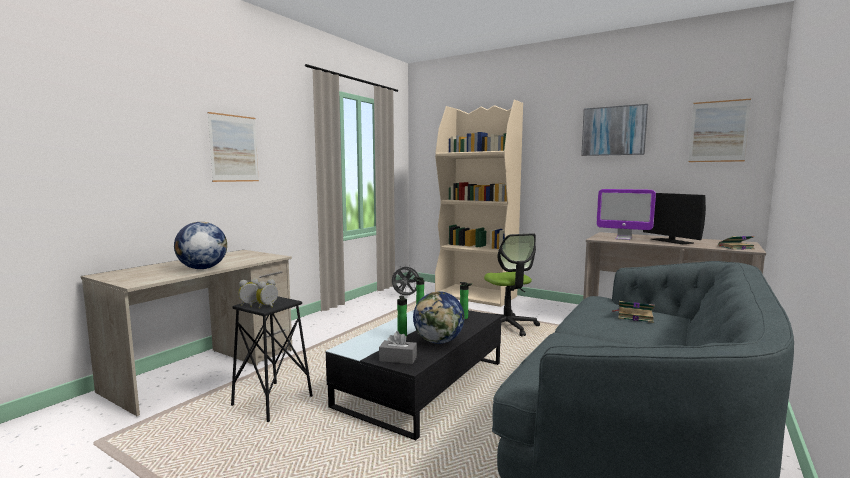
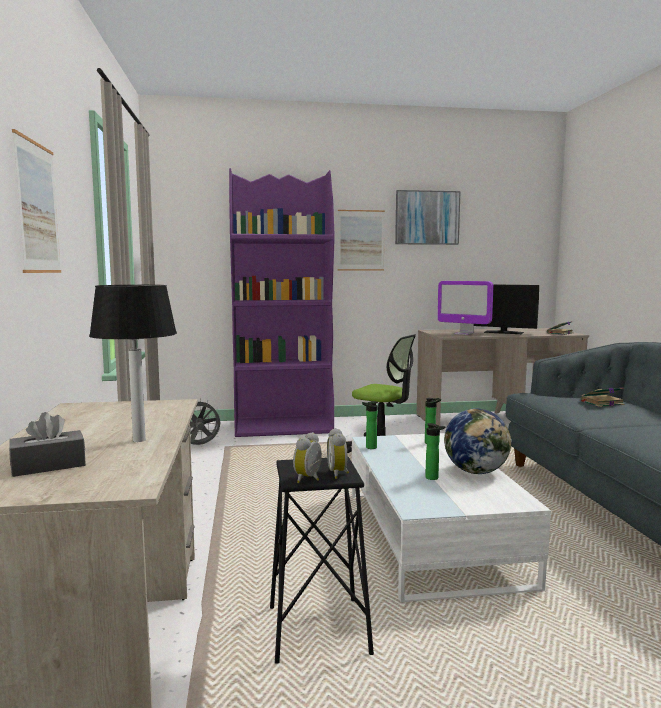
camera: 40 degrees left, 0 degrees up
(202, 268) = (138, 440): globe -> table lamp
(398, 359) = (493, 500): grey tissue box -> grey tissue box (48, 466)
(423, 383) = (431, 535): black coffee table -> white coffee table
(476, 296) = (284, 427): beige bookcase -> purple bookcase
(623, 238) = (464, 334): monitor -> monitor turned 45 degrees clockwise
(718, 131) = (518, 224): picture -> picture (361, 240)

